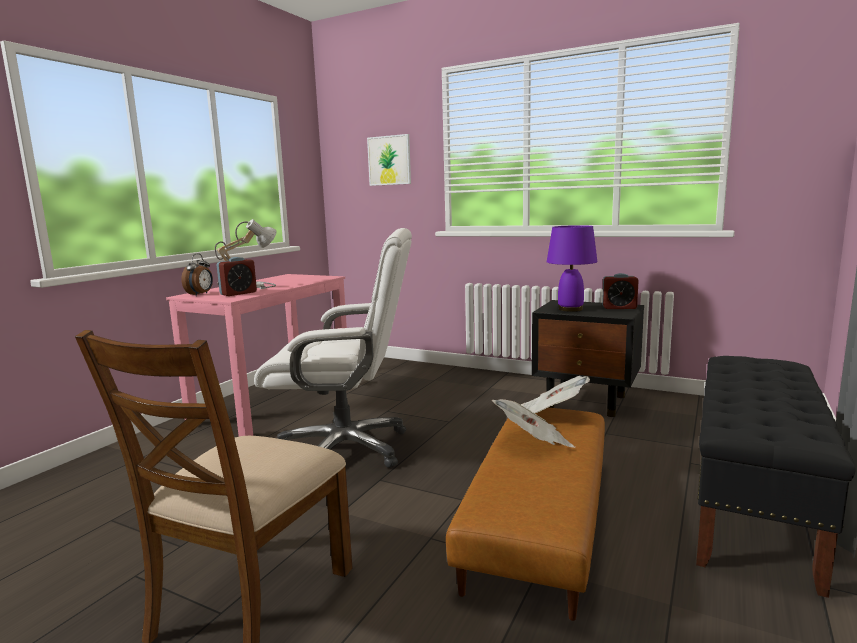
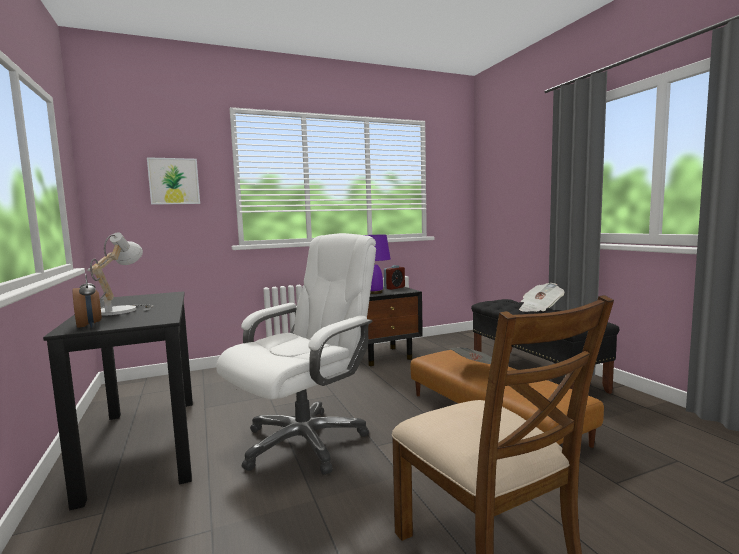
camera: 50 degrees left, 5 degrees down
(238, 293) = (142, 316): alarm clock -> none
(275, 403) = (145, 443): pink desk -> black desk
(550, 414) = (443, 355): newspaper -> newspaper (539, 309)

